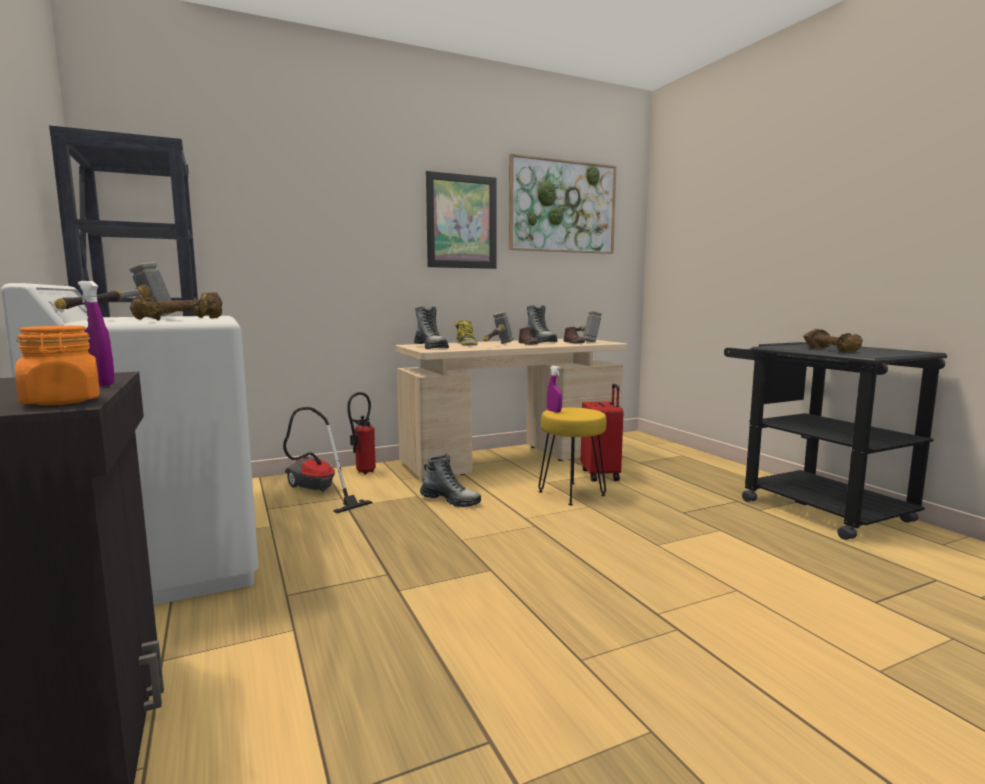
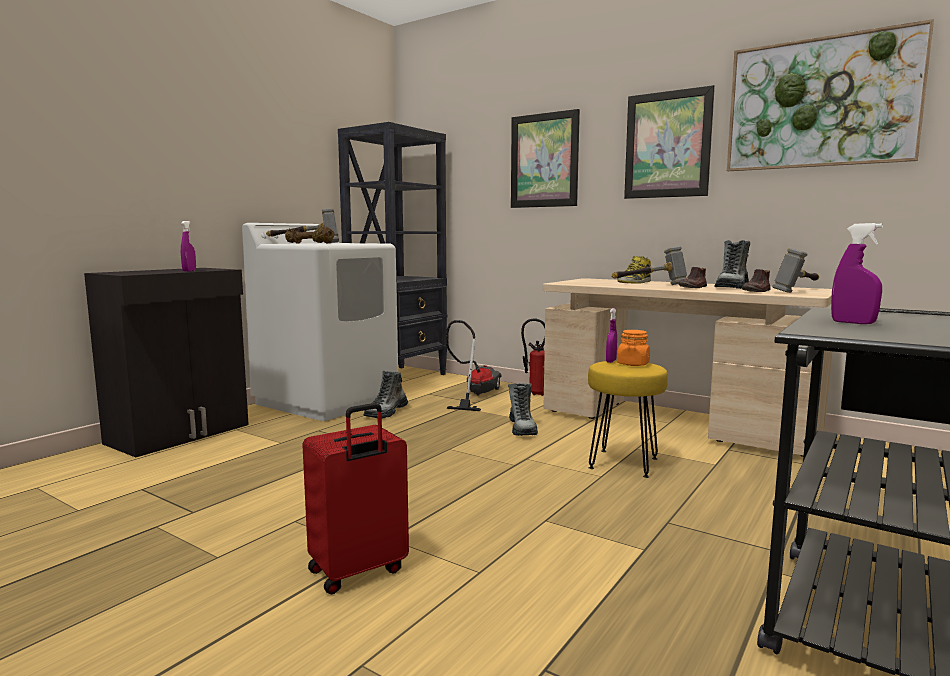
camera: 60 degrees right, 0 degrees up
(62, 401) = (136, 273): orange jar -> orange jar (633, 364)
(337, 220) = (544, 160): none -> picture
(431, 347) = (581, 282): boot -> boot (386, 412)
(601, 475) = (713, 465): red suitcase -> red suitcase (358, 571)
(832, 351) = (853, 323): brown dumbbell -> purple spray bottle

